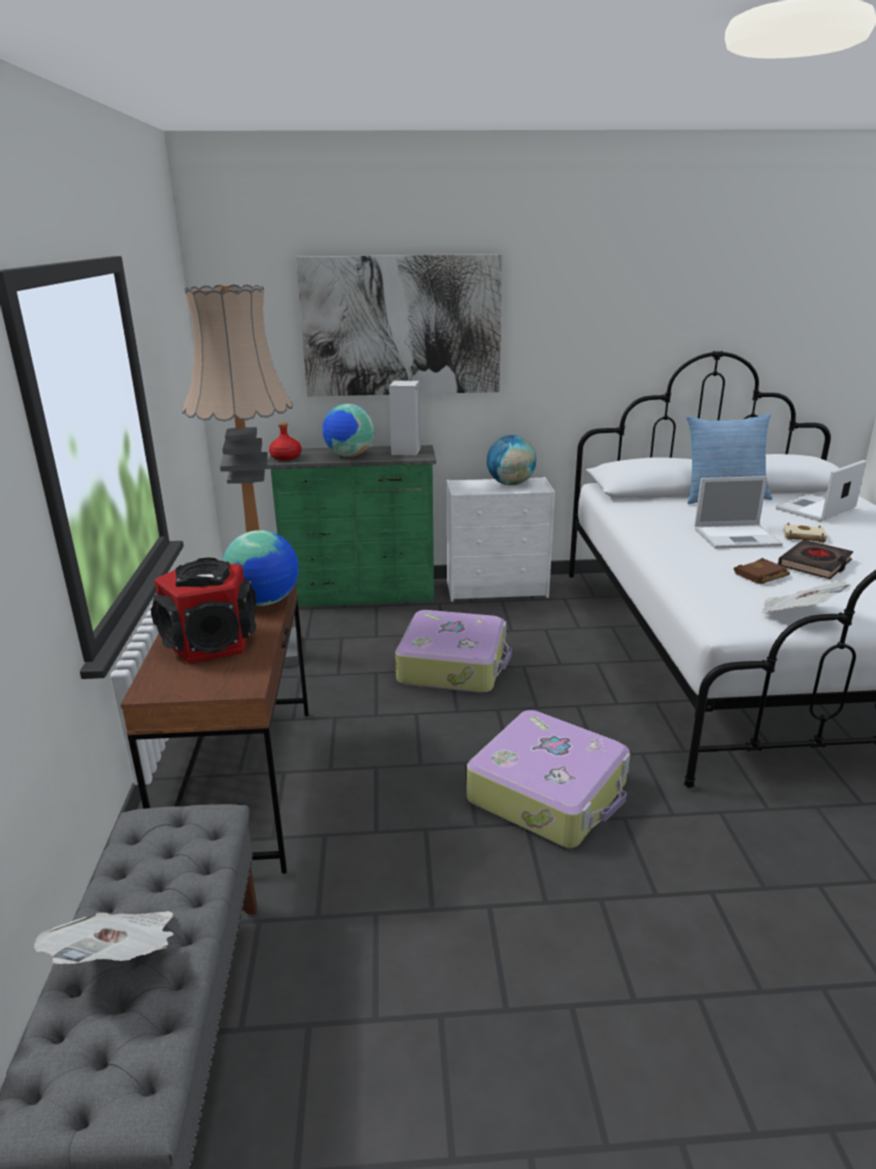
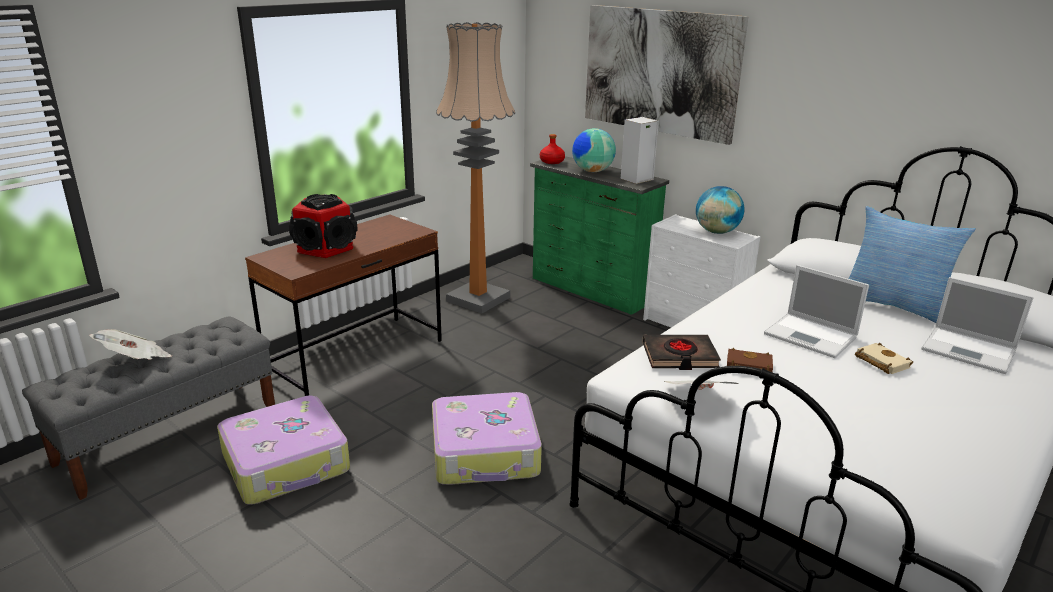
camera: 45 degrees right, 0 degrees up
(265, 602) = (387, 240): globe -> none
(453, 665) = (568, 357): suitcase -> suitcase (287, 463)
(814, 509) = (970, 350): laptop -> laptop turned 150 degrees counterclockwise
(815, 564) = (826, 382): black book -> black book (679, 356)

